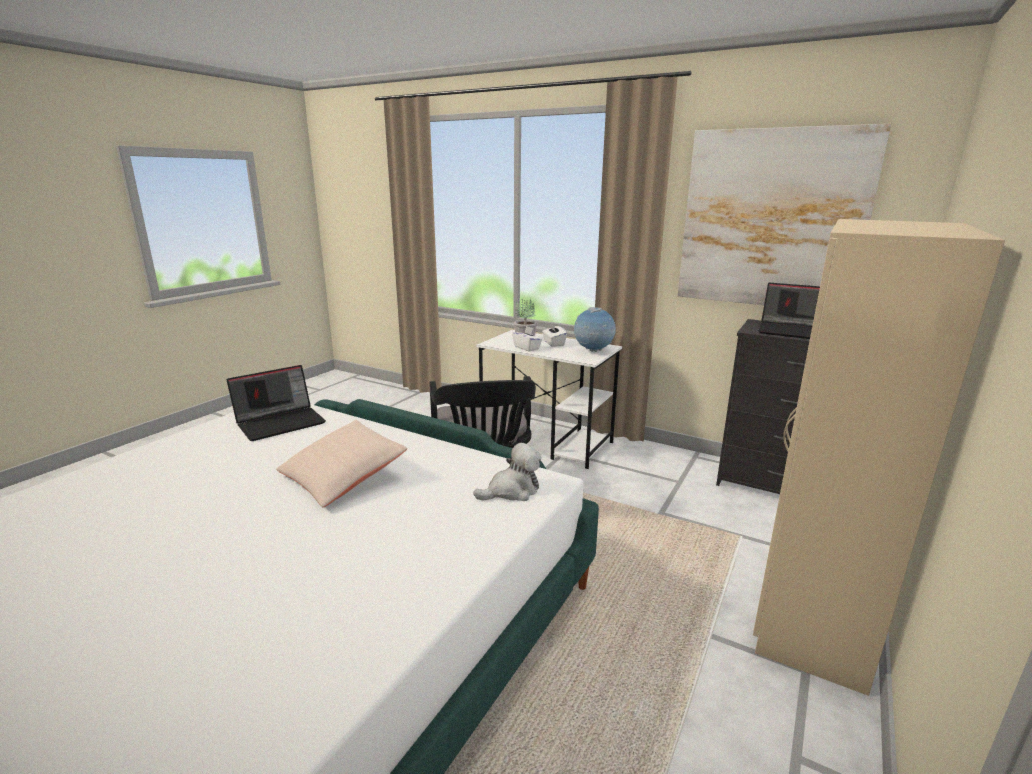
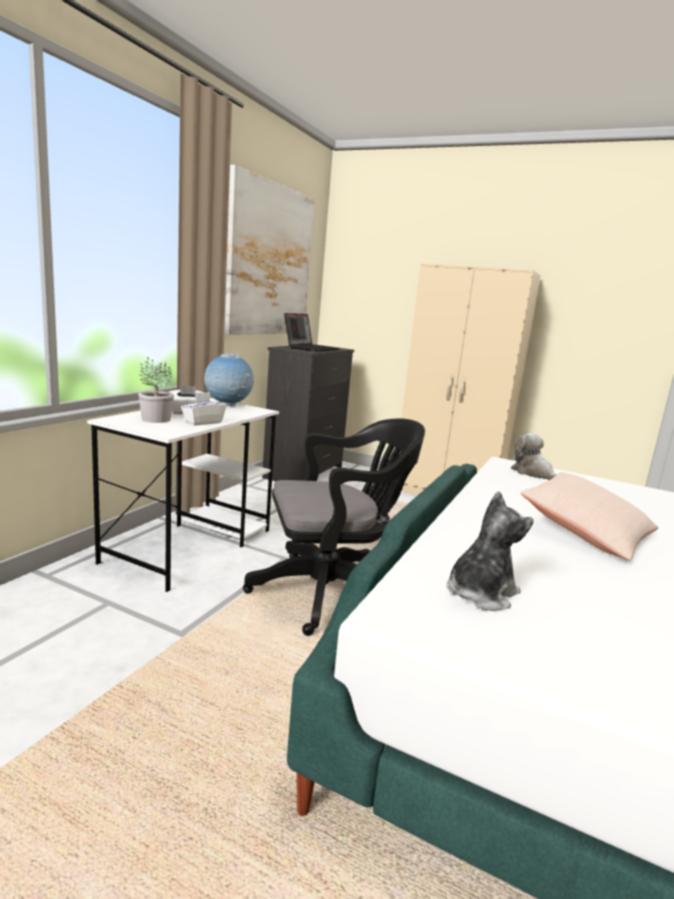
camera: 95 degrees left, 5 degrees down
(281, 422) = (480, 593): laptop -> plush toy

